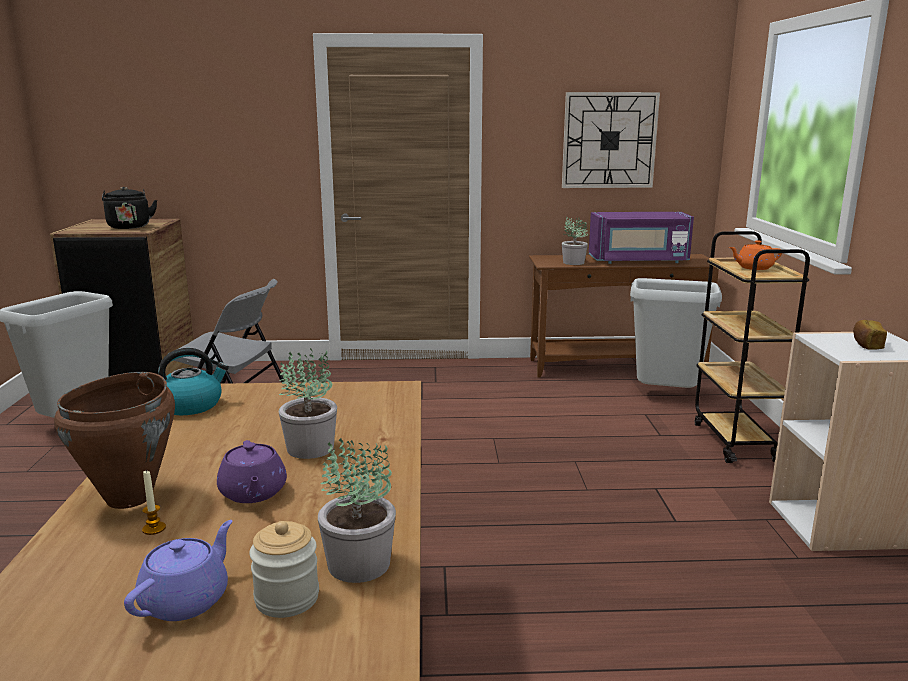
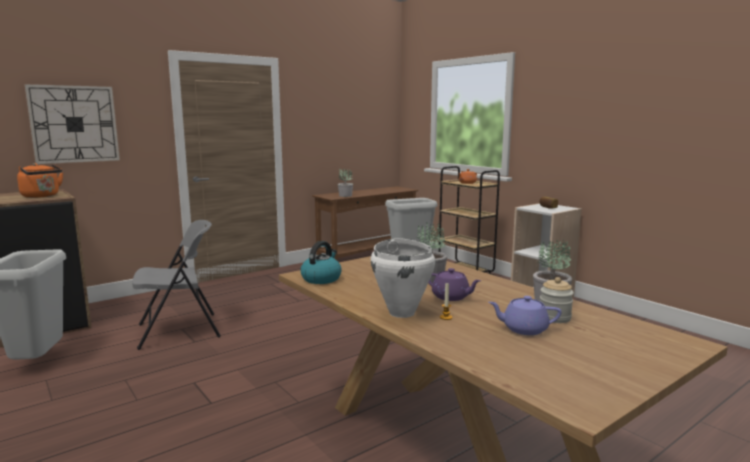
camera: 35 degrees left, 5 degrees down
(129, 227) = (42, 196): black kettle -> orange kettle
(130, 497) = (402, 312): brown cooking pot -> white cooking pot
(186, 600) = (523, 329): purple teapot -> purple teapot turned 75 degrees counterclockwise
(609, 140) = (348, 123): wall clock -> wall clock (74, 124)
(638, 261) = (375, 192): purple microwave -> none

